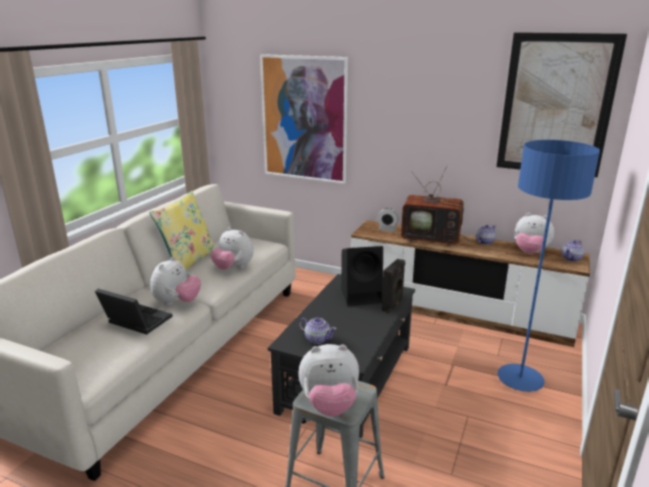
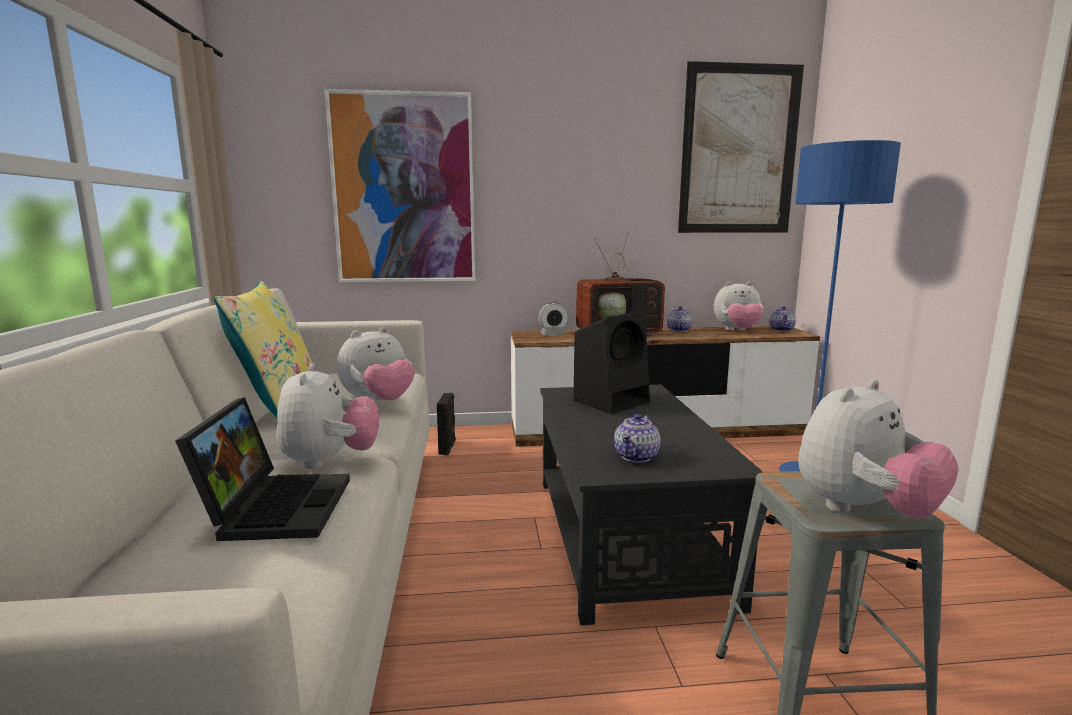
camera: 30 degrees left, 10 degrees down
(135, 322) = (276, 506): laptop -> laptop turned 90 degrees clockwise
(233, 268) = (379, 402): plush toy -> plush toy turned 45 degrees counterclockwise
(317, 339) = (637, 456): teapot -> teapot turned 120 degrees clockwise
(393, 305) = (667, 403): black speaker -> black speaker (448, 448)

